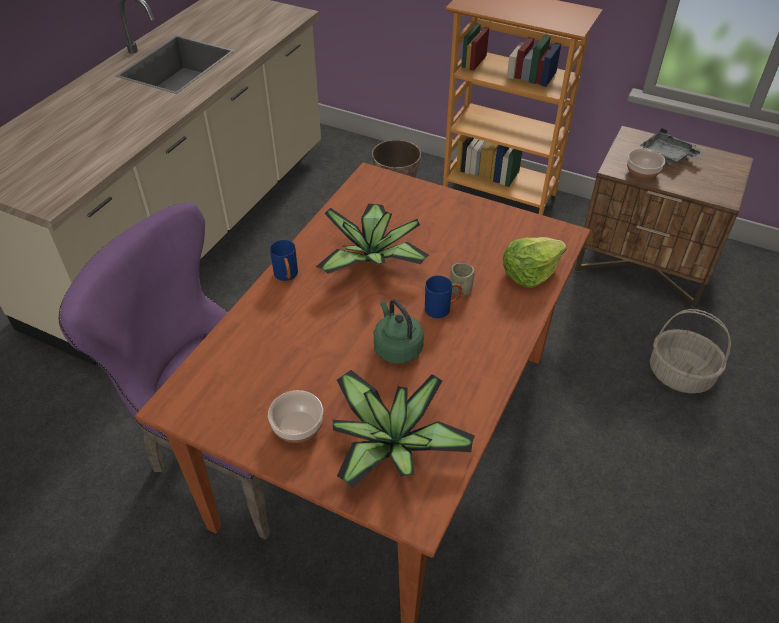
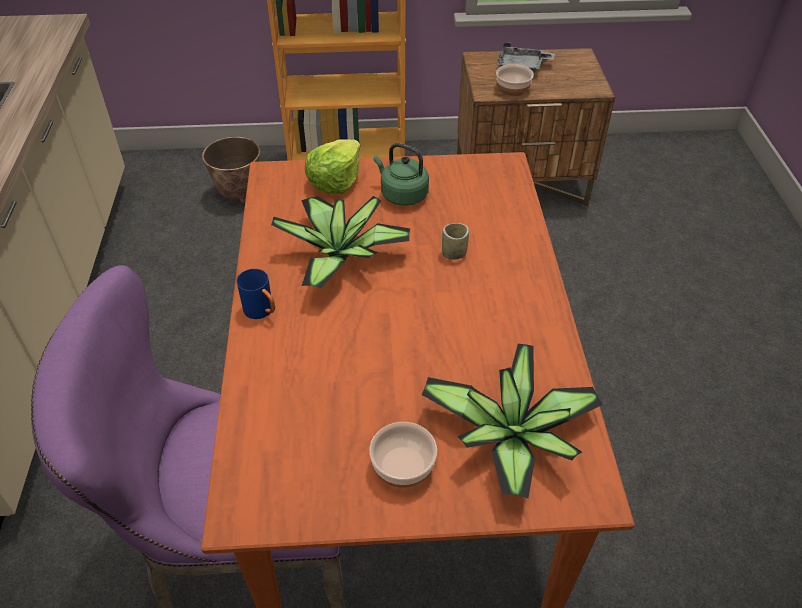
camera: 30 degrees left, 0 degrees up
(396, 347) = (438, 337): green kettle -> green kettle (402, 195)
(442, 308) = (451, 279): blue mug -> none
(530, 272) = (504, 212): lettuce -> lettuce (335, 180)
(680, 374) = (615, 269): basket -> none

